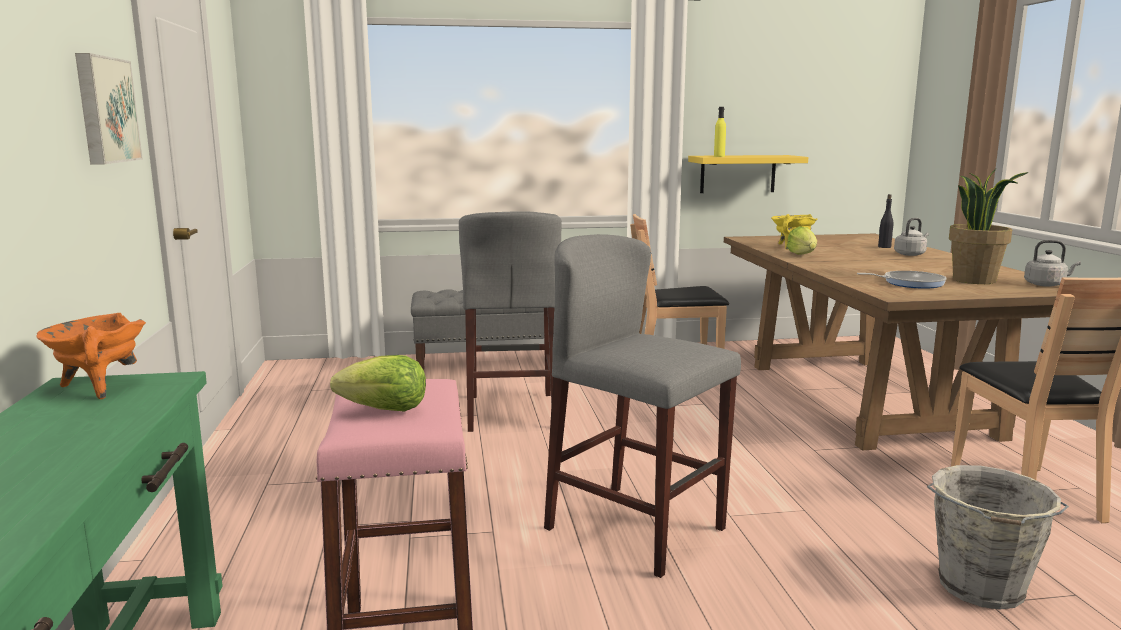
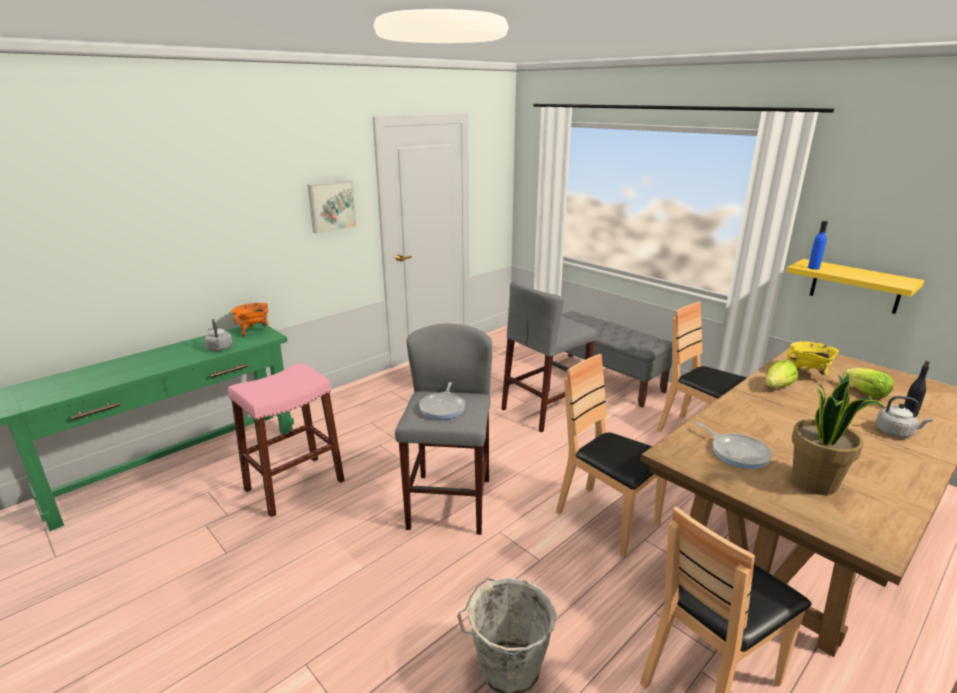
camera: 55 degrees right, 10 degrees up
(385, 410) = (275, 381): lettuce -> lettuce (866, 393)
(657, 348) = (443, 407): none -> frying pan
(719, 156) = (813, 268): yellow bottle -> blue bottle
(766, 454) = (607, 520): none -> brown chair
(1046, 285) = (872, 527): grey kettle -> grey kettle (220, 349)

